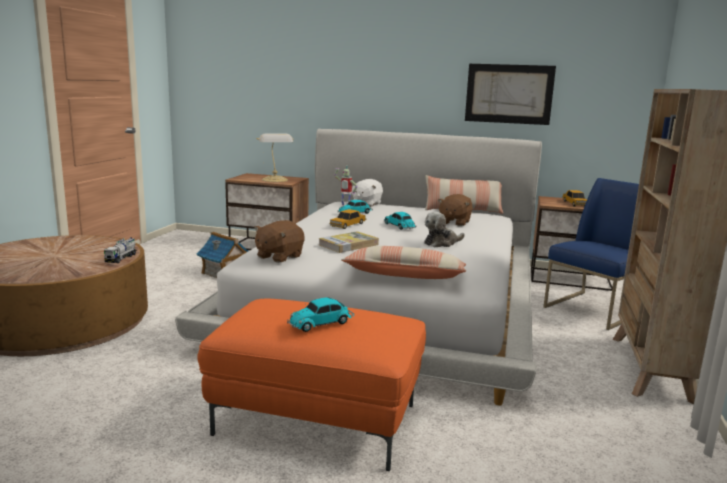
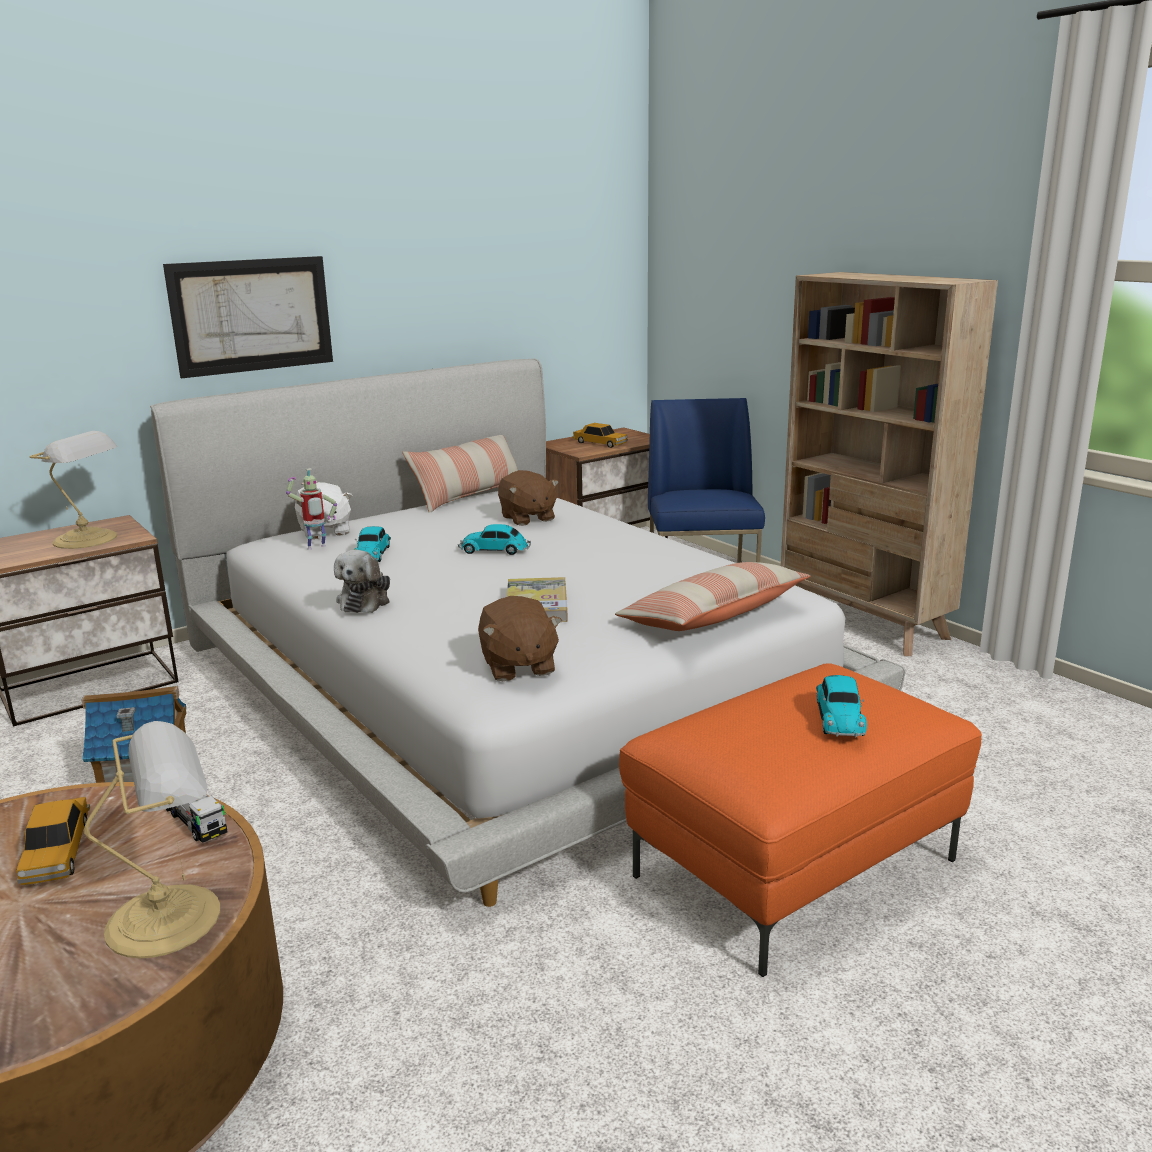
camera: 50 degrees left, 5 degrees up
(58, 272) = (170, 917): none -> table lamp
(347, 225) = (430, 576): toy car -> toy car (57, 851)
(441, 243) = (612, 554): plush toy -> plush toy (365, 601)
(509, 94) = (467, 288): picture -> picture (252, 315)

